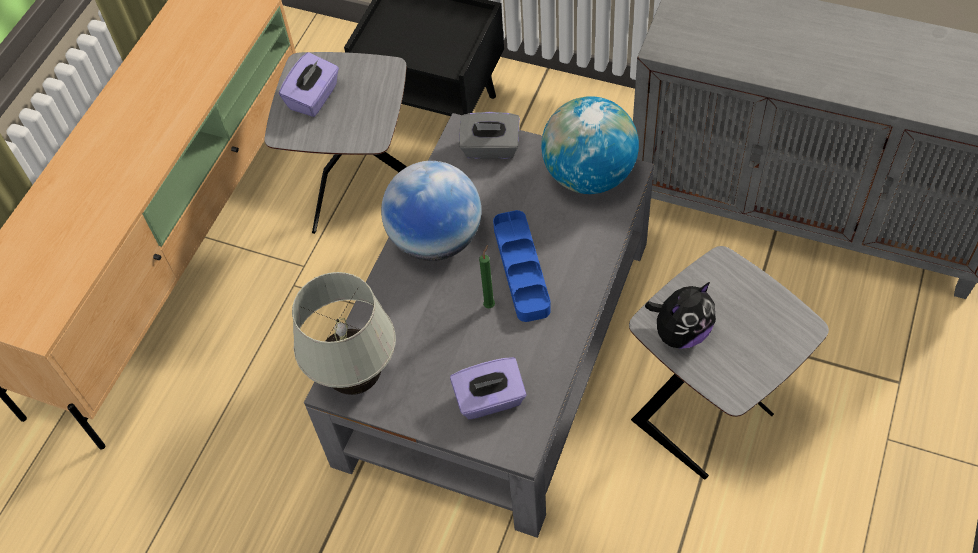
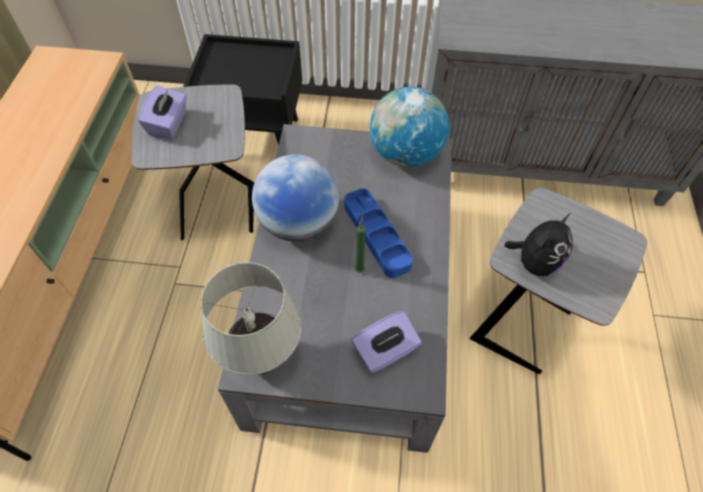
camera: 20 degrees left, 0 degrees up
(490, 149) = (322, 146): grey tissue box -> none

